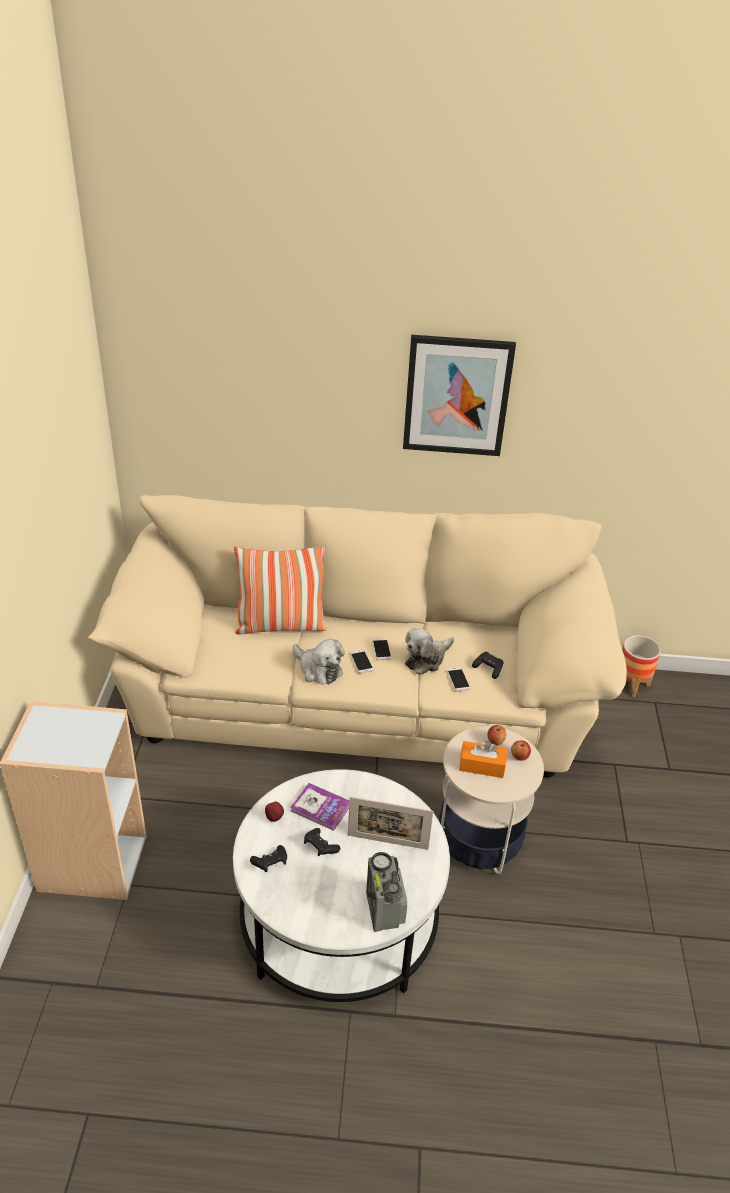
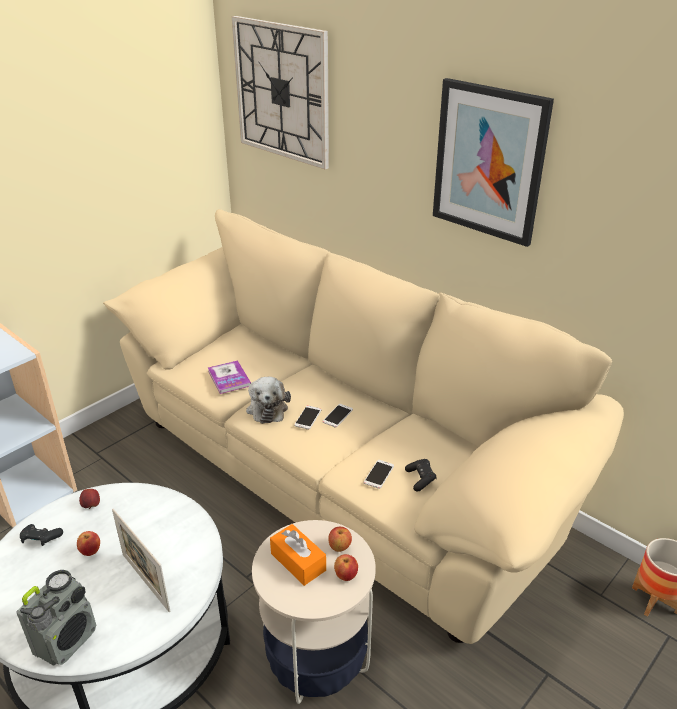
camera: 40 degrees right, 5 degrees down
(203, 362) = (282, 91): none -> wall clock
(280, 626) = (278, 362): pillow -> none
(320, 807) = (133, 519): book -> book (229, 378)
(320, 847) = (90, 551): black game controller -> apple
(426, 659) = (371, 443): plush toy -> none

